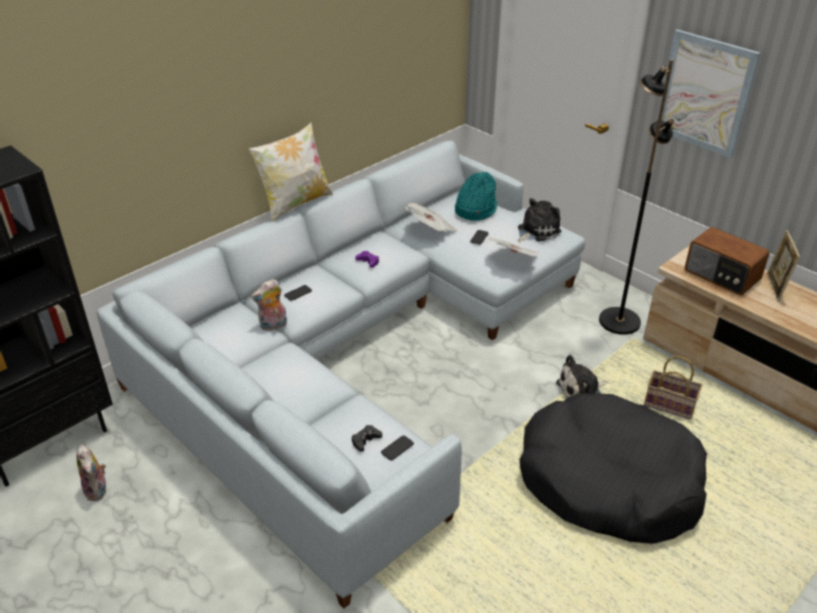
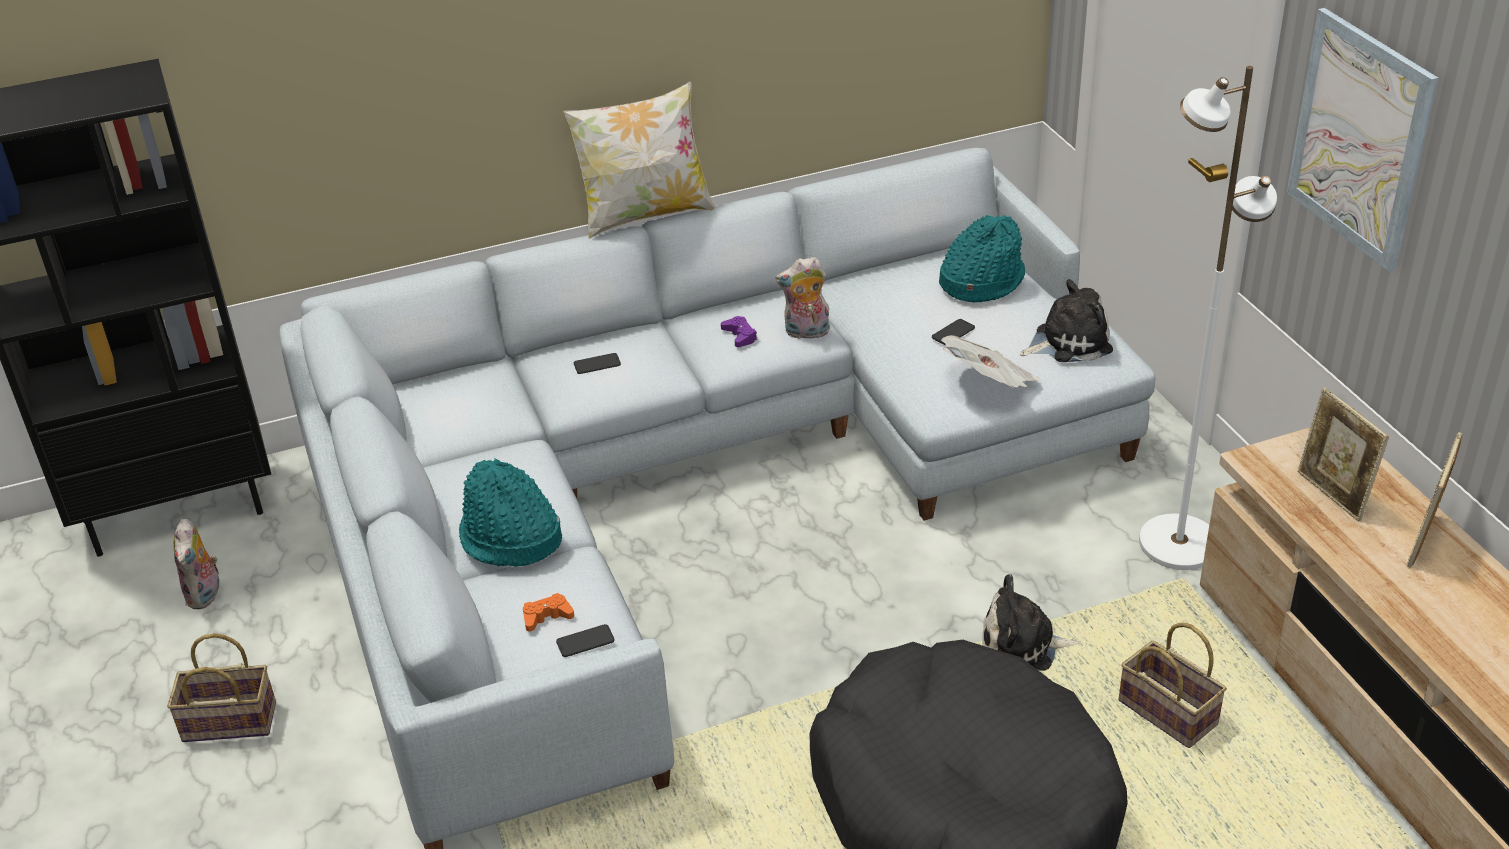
camera: 25 degrees right, 0 degrees up
(160, 565) = (227, 723): none -> basket
(273, 326) = (530, 408): plush toy -> plush toy (806, 333)
(313, 402) = (510, 539): none -> turquoise hat
(365, 440) = (547, 617): black game controller -> orange game controller
(431, 230) = (879, 302): newspaper -> none
(618, 321) = (1177, 542): black floor lamp -> white floor lamp
(721, 276) = (1332, 495): radio -> picture frame

